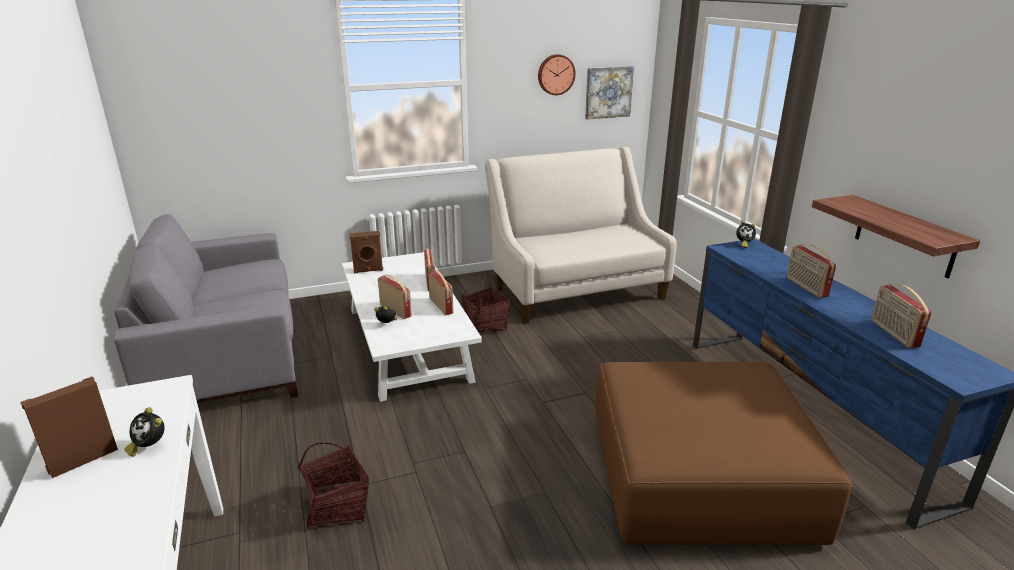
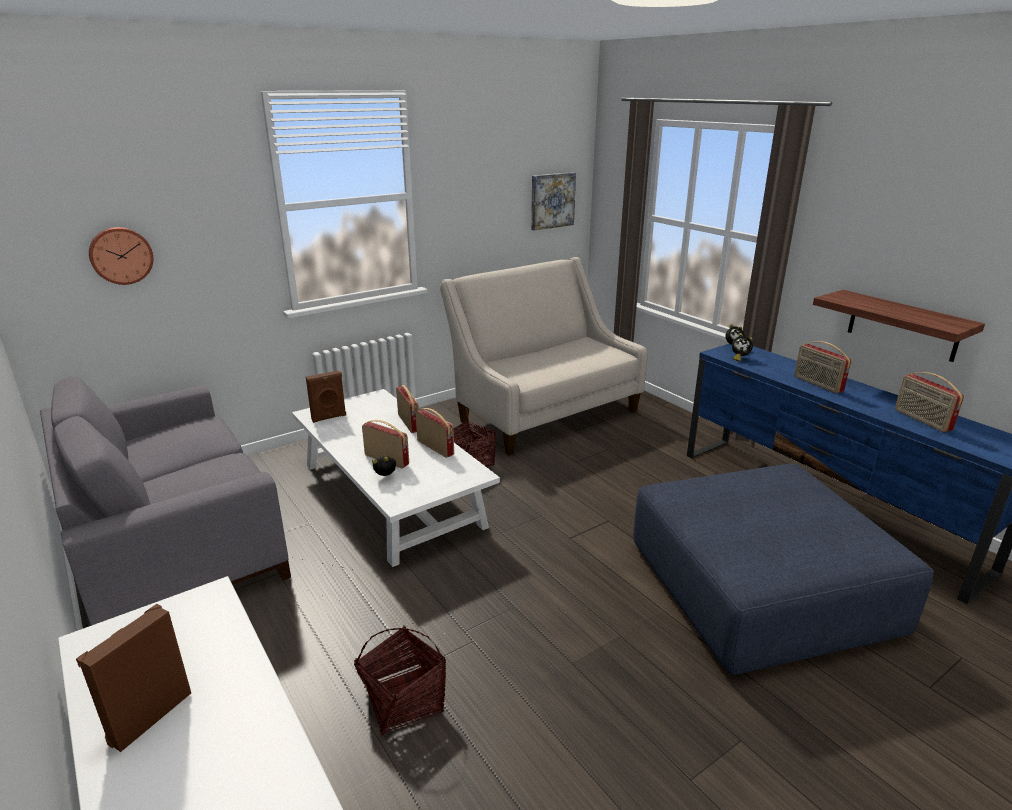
camera: 15 degrees left, 0 degrees up
(149, 447) = (233, 681): alarm clock -> alarm clock (739, 358)
(555, 74) = (501, 183): wall clock -> wall clock (121, 255)
(701, 475) = (761, 587): brown ottoman -> blue ottoman

